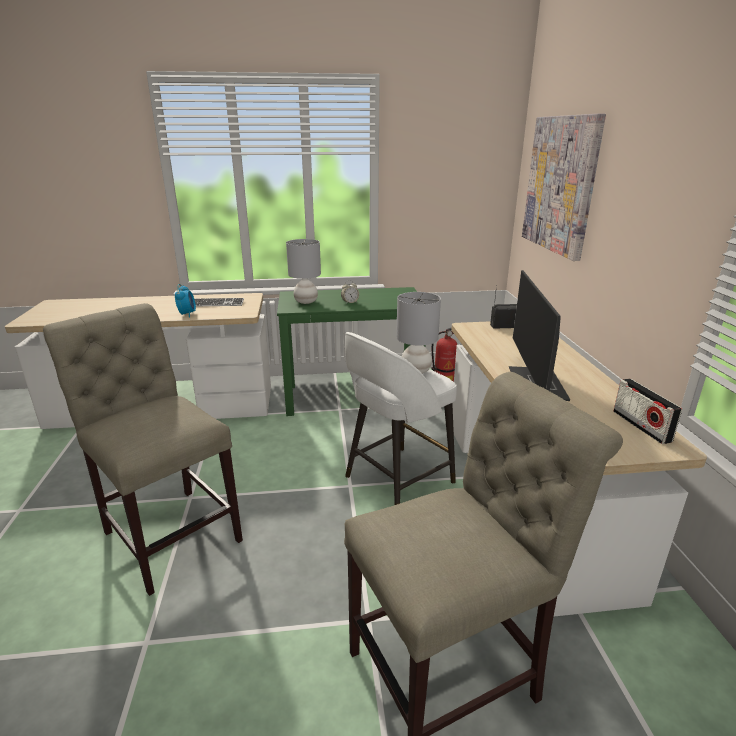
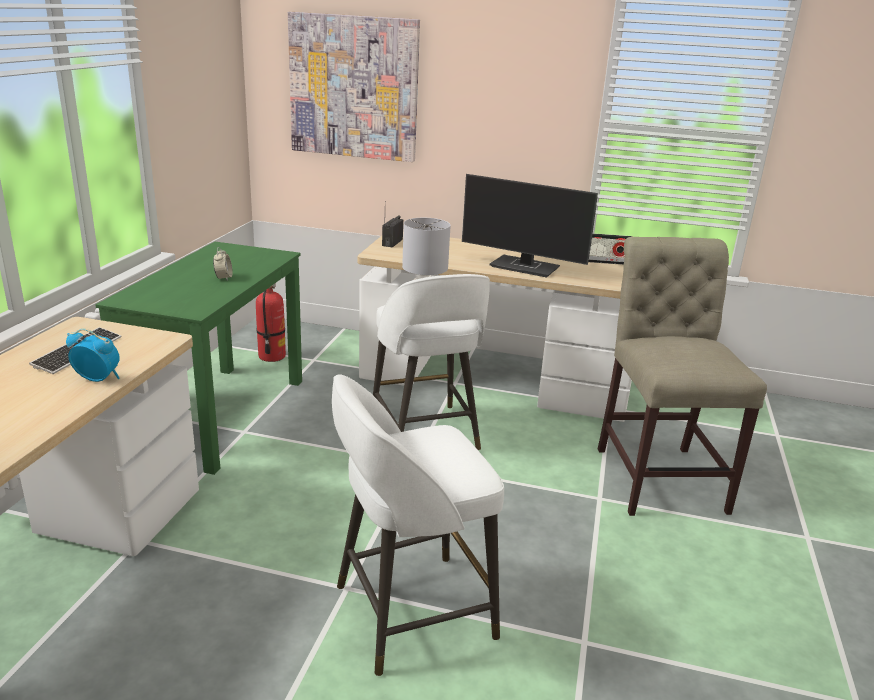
camera: 70 degrees left, 0 degrees up
(169, 531) = (409, 612): beige chair -> white stool
(305, 302) = (179, 298): grey table lamp -> none

